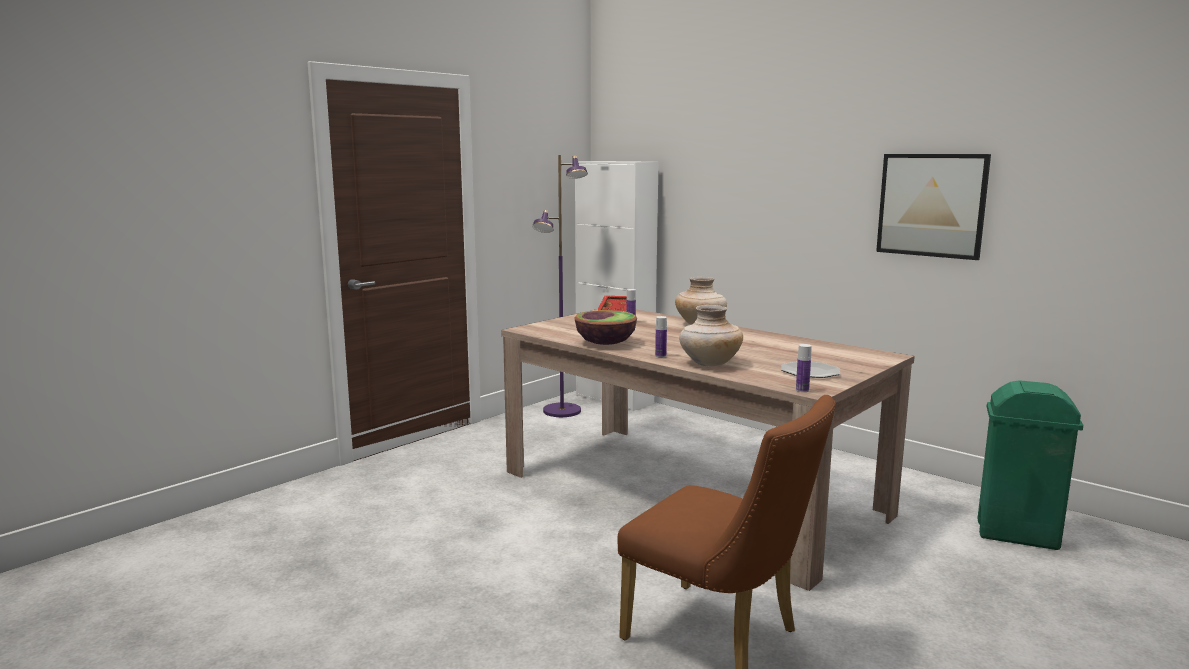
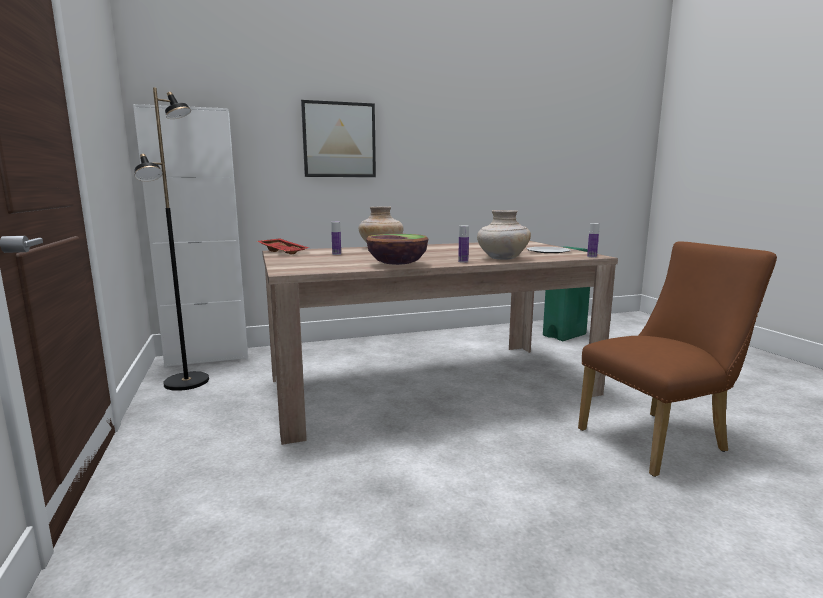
camera: 60 degrees left, 0 degrees up
(562, 411) = (187, 382): purple floor lamp -> black floor lamp
(931, 205) = (468, 151): picture -> picture (339, 140)

